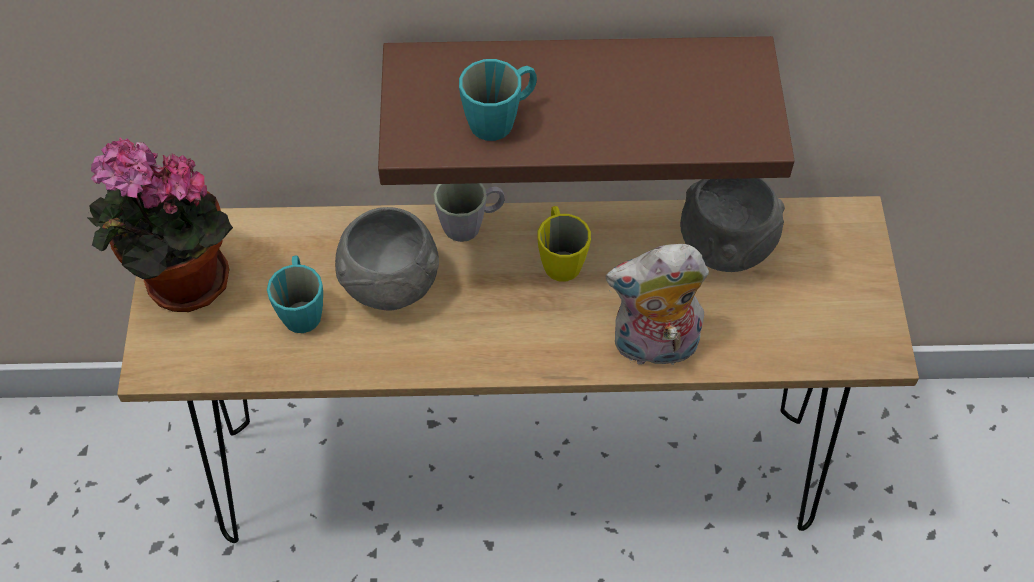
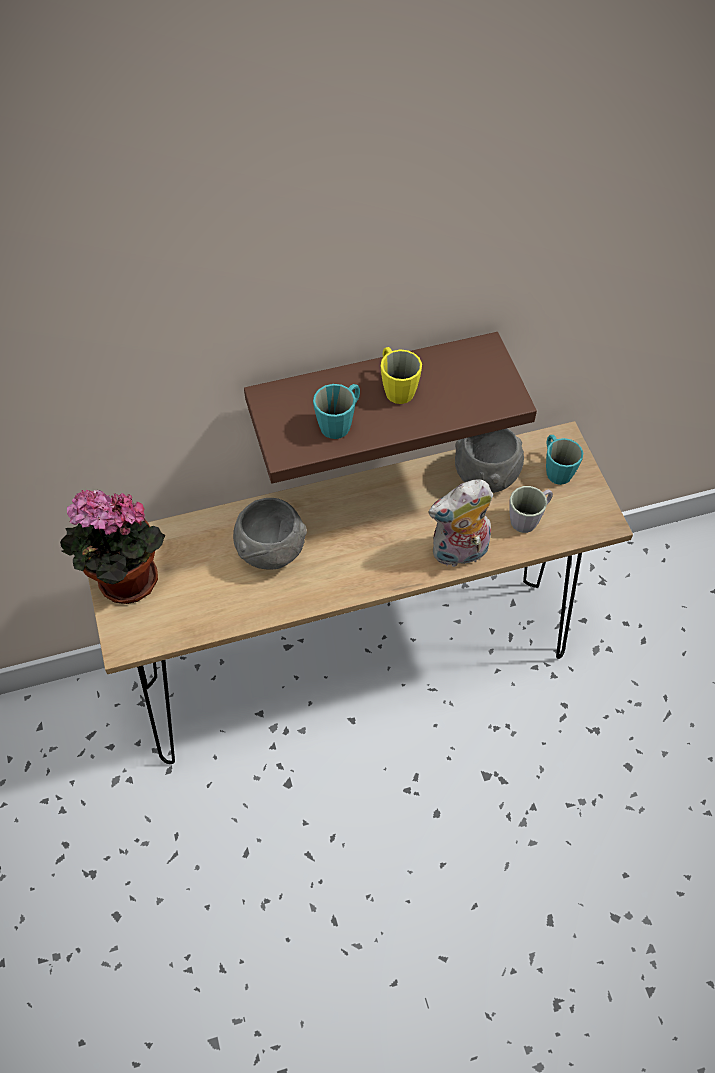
camera: 15 degrees left, 0 degrees up
(302, 308) = (215, 581): turquoise mug -> turquoise mug (556, 469)
(471, 224) = (312, 498): grey mug -> grey mug (528, 518)
(560, 258) = (379, 507): yellow mug -> yellow mug (396, 387)

